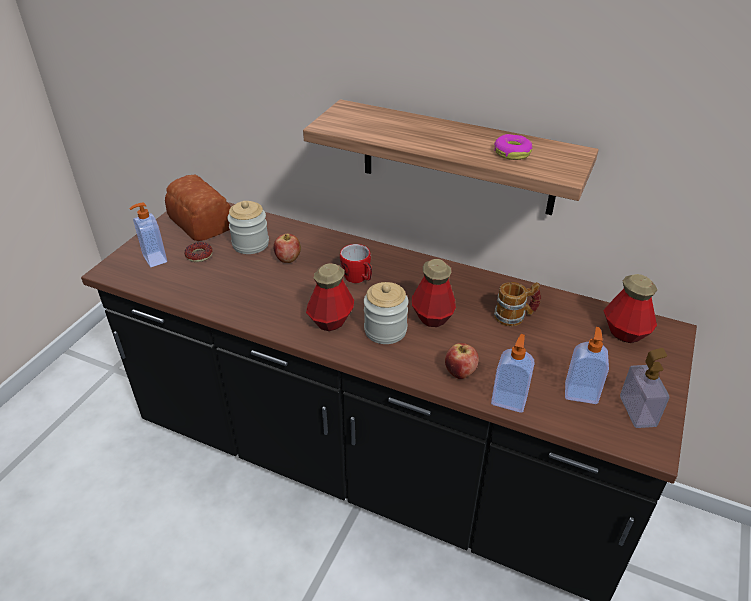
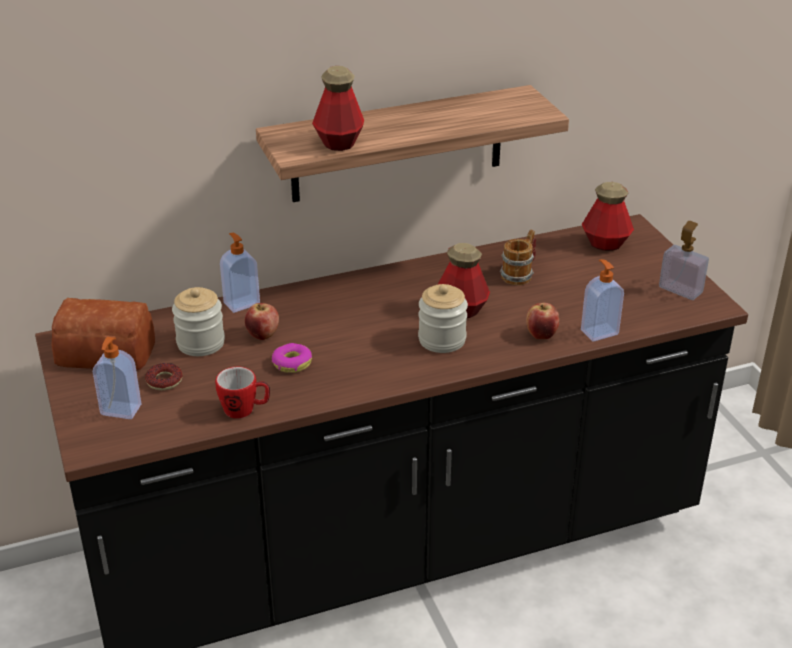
camera: 45 degrees left, 5 degrees down
(331, 321) = (387, 359): bottle -> bottle (338, 142)
(358, 279) = (355, 315): mug -> mug (245, 410)
(512, 153) = (481, 113): donut -> donut (292, 363)
(580, 393) = (634, 299): soap dispenser -> soap dispenser (241, 303)

